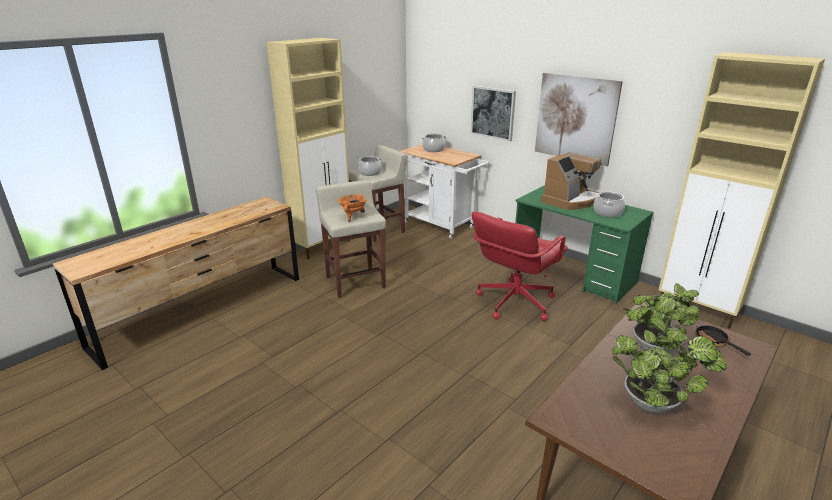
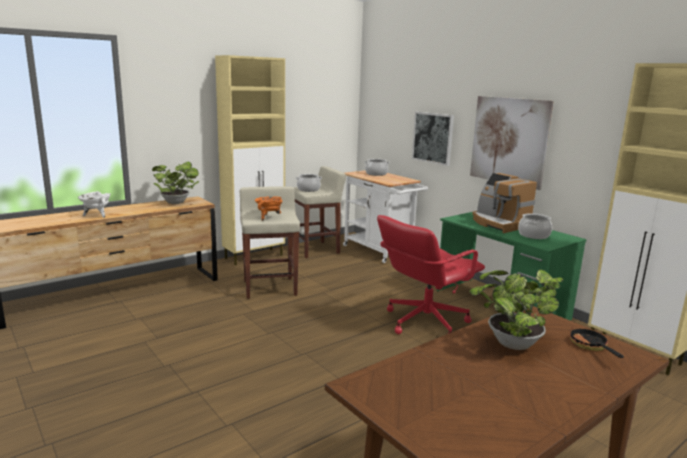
camera: 10 degrees right, 10 degrees down
(177, 237) = (97, 215): none -> white cooking pot
(571, 201) = (499, 223): coffee machine -> coffee machine turned 90 degrees clockwise
(654, 404) = (482, 390): potted plant -> potted plant (177, 203)

